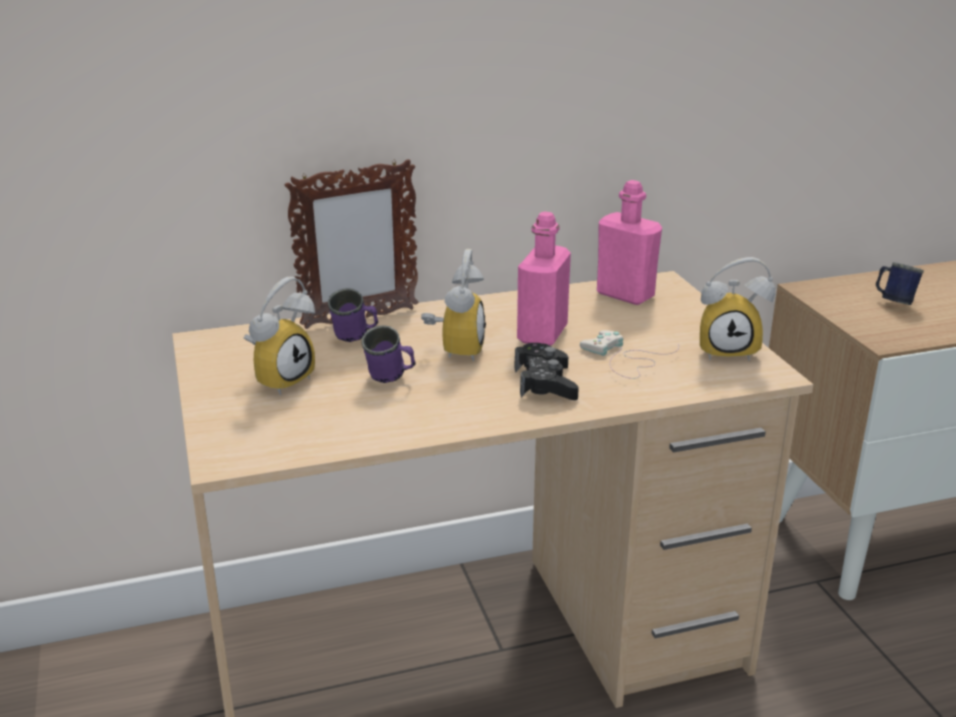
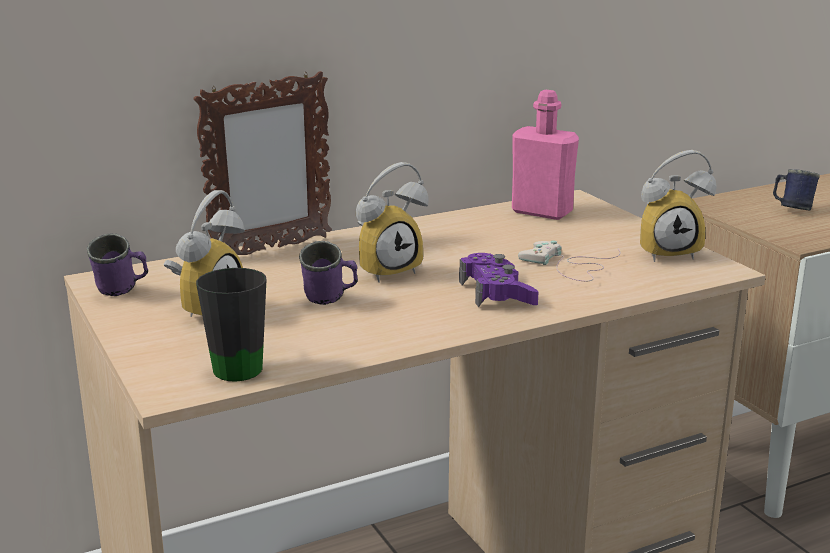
camera: 10 degrees left, 5 degrees down
(285, 438) = (235, 364): none -> black mug
(355, 339) = (275, 267): purple mug -> purple mug (122, 292)
(455, 349) = (387, 269): alarm clock -> alarm clock turned 60 degrees clockwise
(542, 334) = (473, 250): pink bottle -> none
(545, 383) = (497, 292): black game controller -> purple game controller

